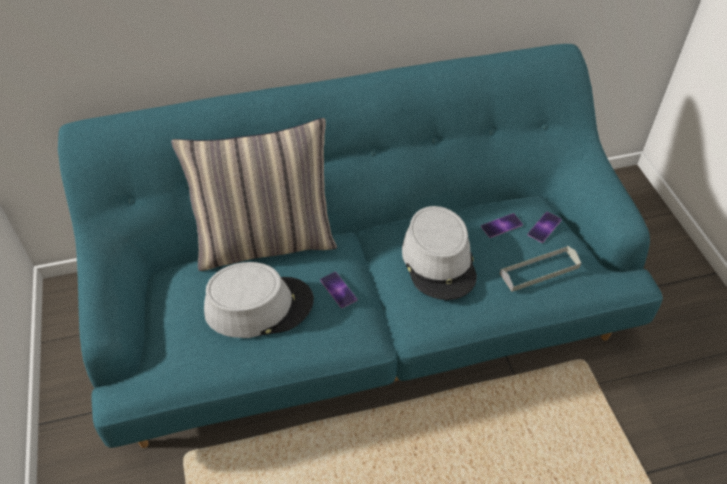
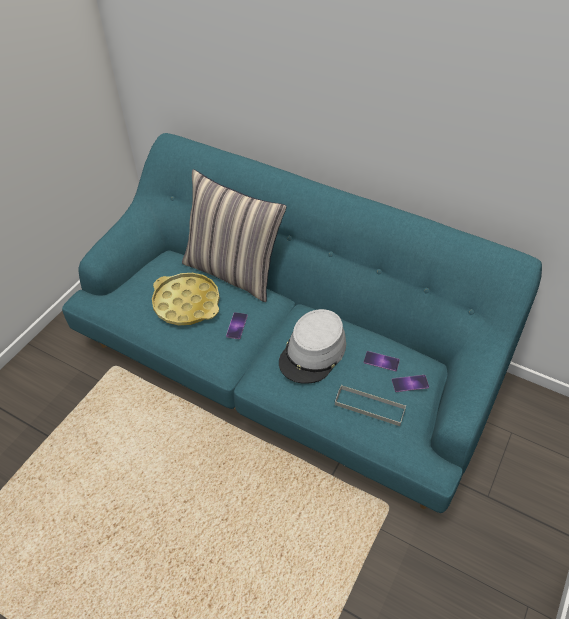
camera: 45 degrees right, 0 degrees up
(259, 306) = (186, 303): grey hat -> yellow tray

